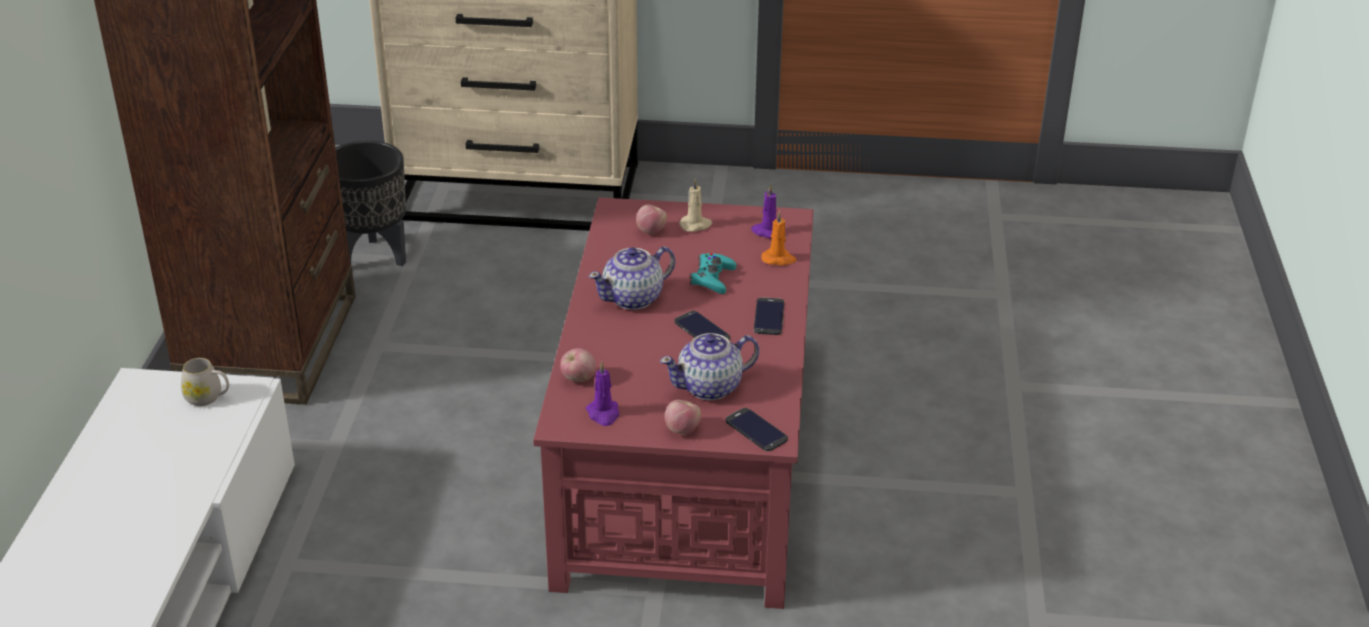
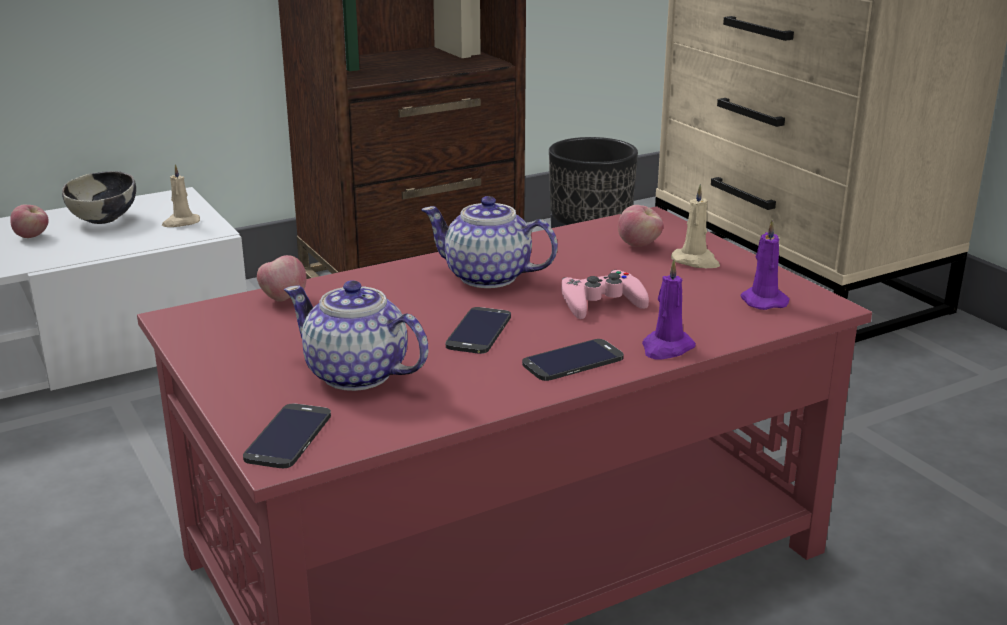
camera: 55 degrees right, 10 degrees down
(140, 434) = (104, 219): none -> bowl
(208, 398) = (181, 223): white mug -> beige candle
(603, 414) = (225, 332): purple candle -> purple candle (666, 348)
(682, 430) = (238, 387): apple -> apple (32, 237)
(712, 278) = (601, 303): turquoise game controller -> pink game controller
(778, 259) = (715, 326): orange candle -> none

